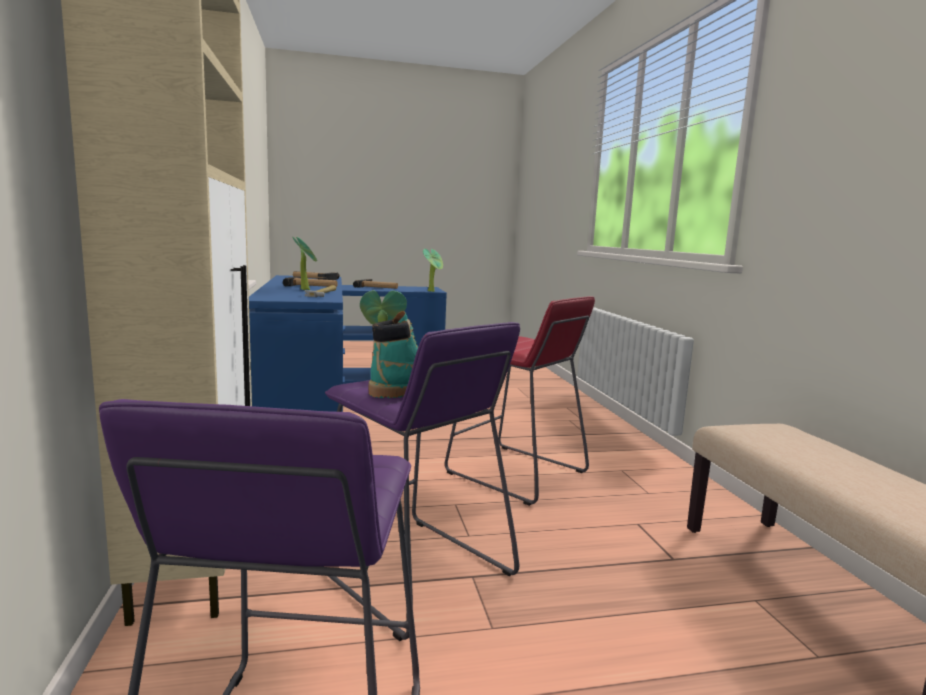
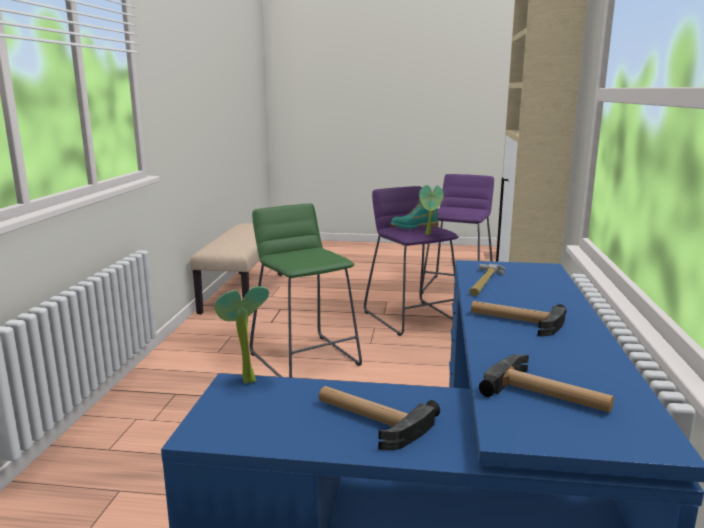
camera: 160 degrees left, 5 degrees up
(305, 289) = (517, 301): potted plant -> none
(516, 473) = (305, 359): red stool -> green stool

